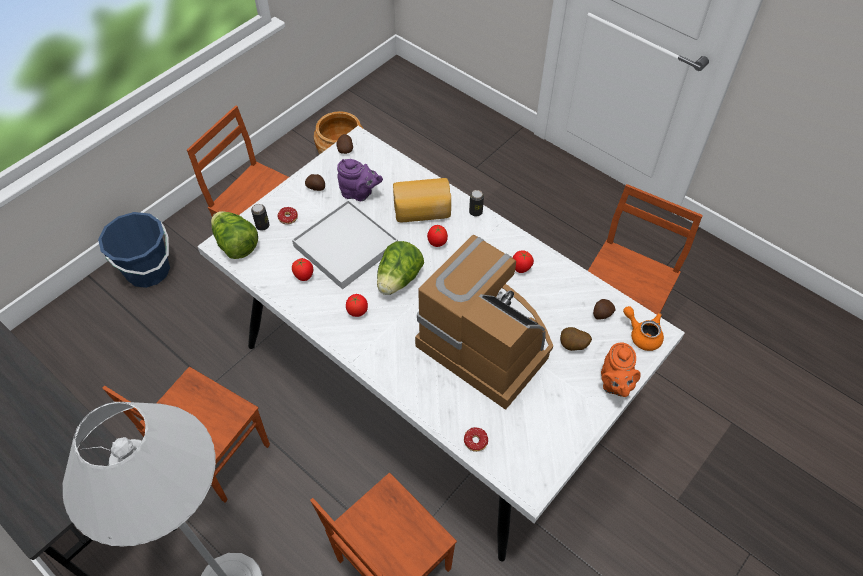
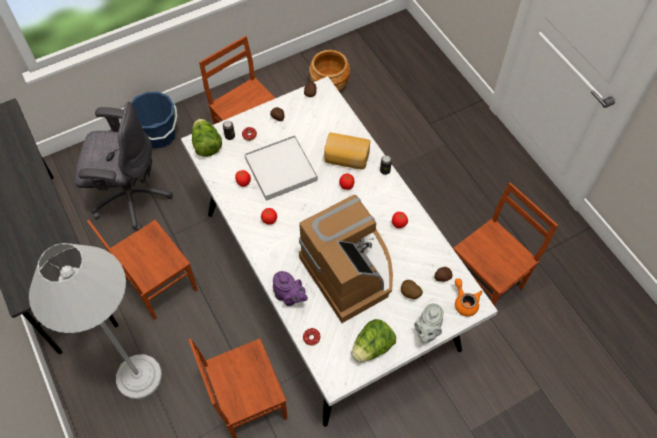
camera: 20 degrees right, 5 degrees up
(136, 356) = (130, 196): none -> grey office chair
(359, 193) = (306, 131): purple teapot -> purple teapot (289, 297)
(399, 280) = (308, 206): lettuce -> lettuce (372, 347)
(614, 384) = (427, 331): orange teapot -> grey teapot

